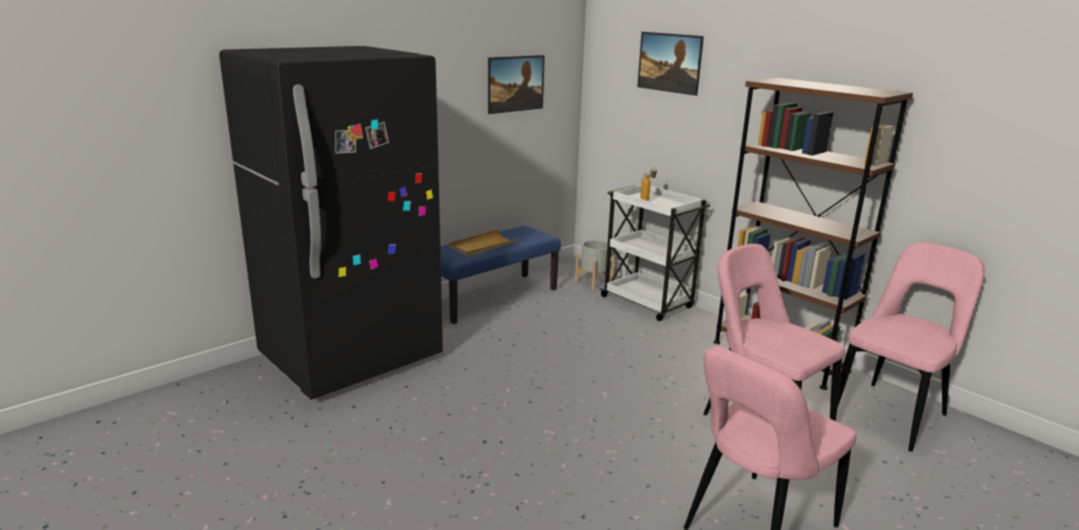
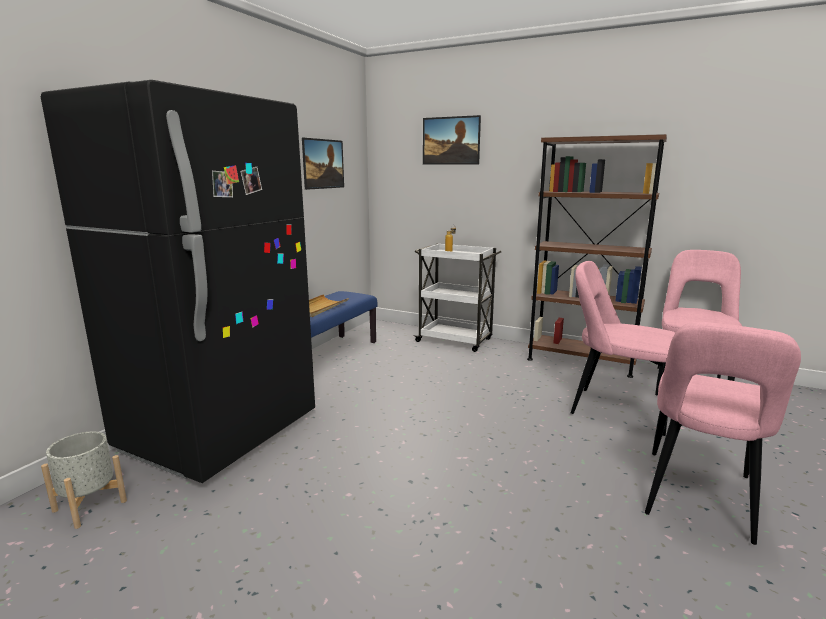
camera: 20 degrees left, 5 degrees down
(594, 282) = (402, 333): grey planter -> grey planter (90, 505)

